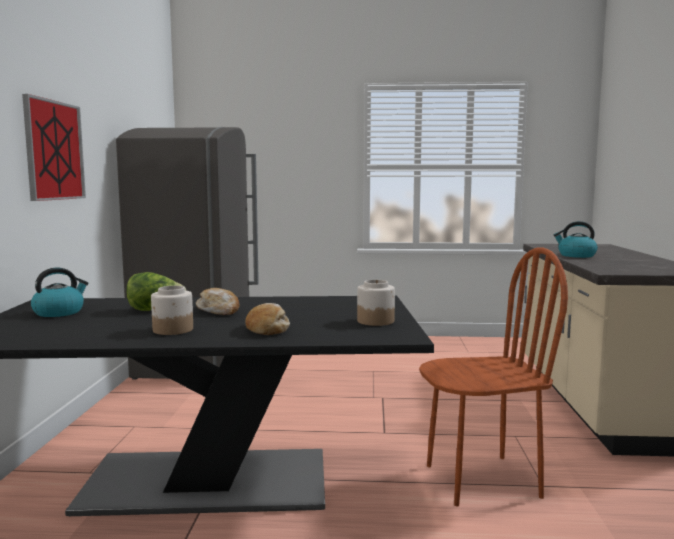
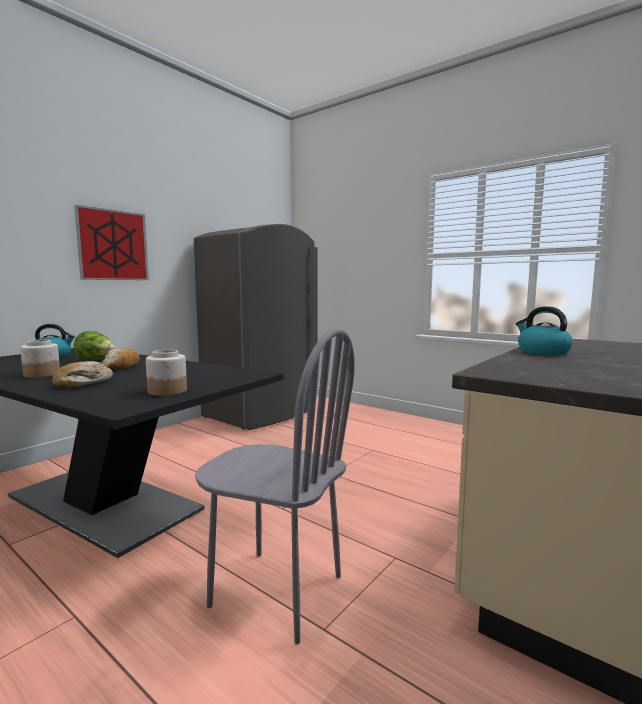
camera: 35 degrees right, 0 degrees up
(481, 480) = (276, 591): brown chair -> grey chair

